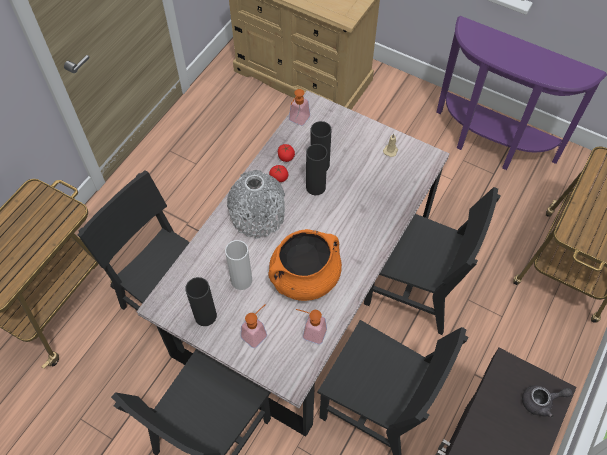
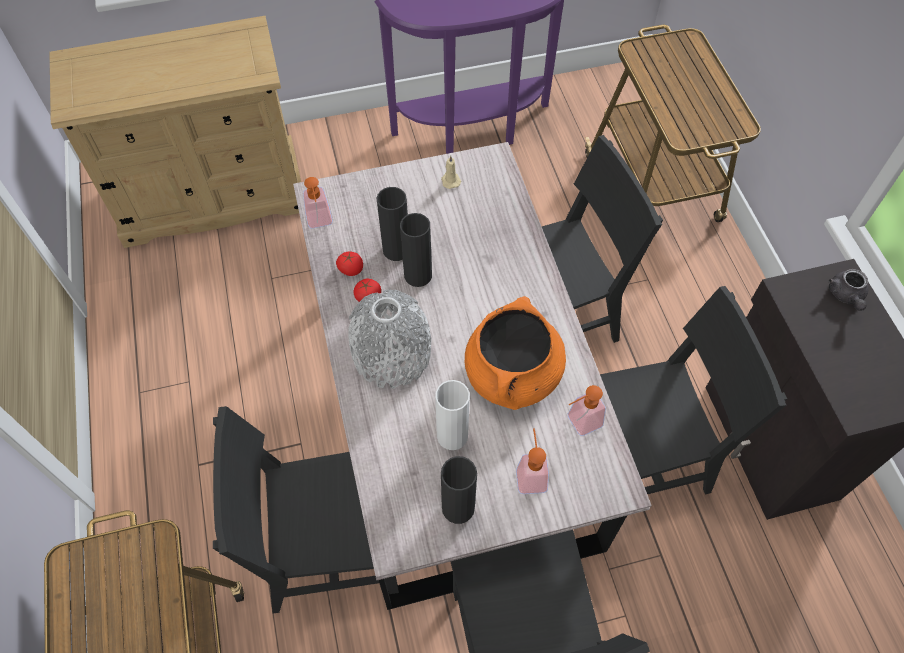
camera: 45 degrees left, 0 degrees up
(541, 402) = (846, 296): grey teapot -> grey teapot turned 150 degrees clockwise

